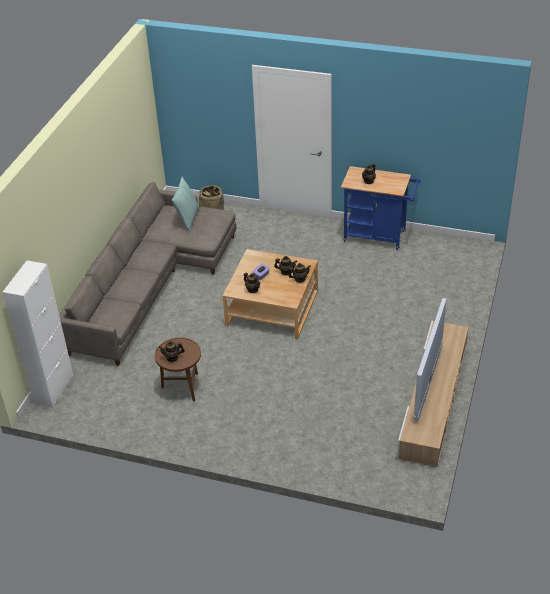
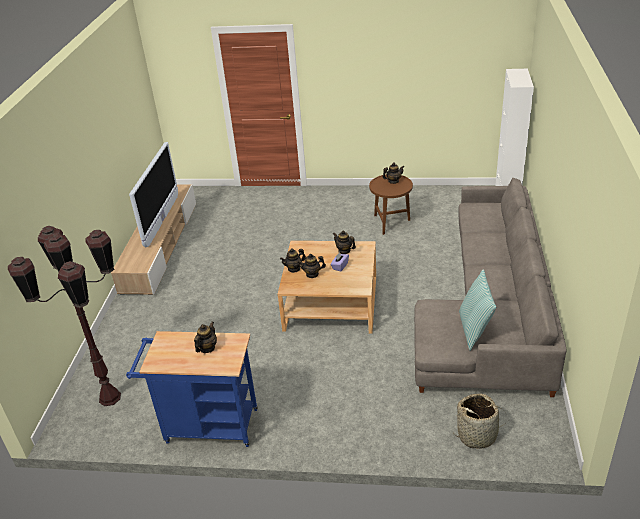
camera: 170 degrees right, 5 degrees down
(449, 262) = (110, 397): none -> brown floor lamp

